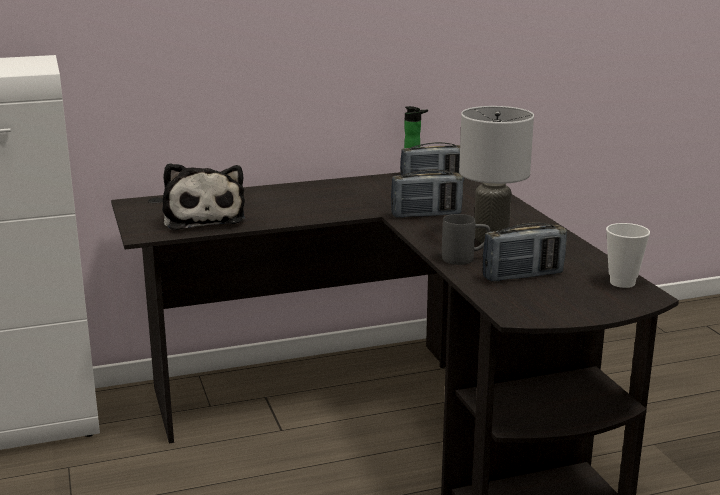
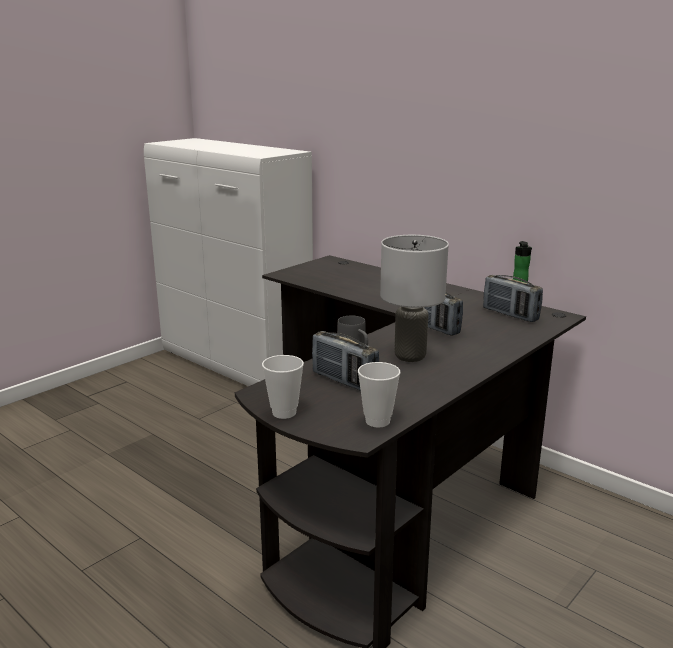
camera: 60 degrees right, 0 degrees up
(203, 217) = (329, 278): plush toy -> none
(574, 314) = (284, 413): none -> cup

